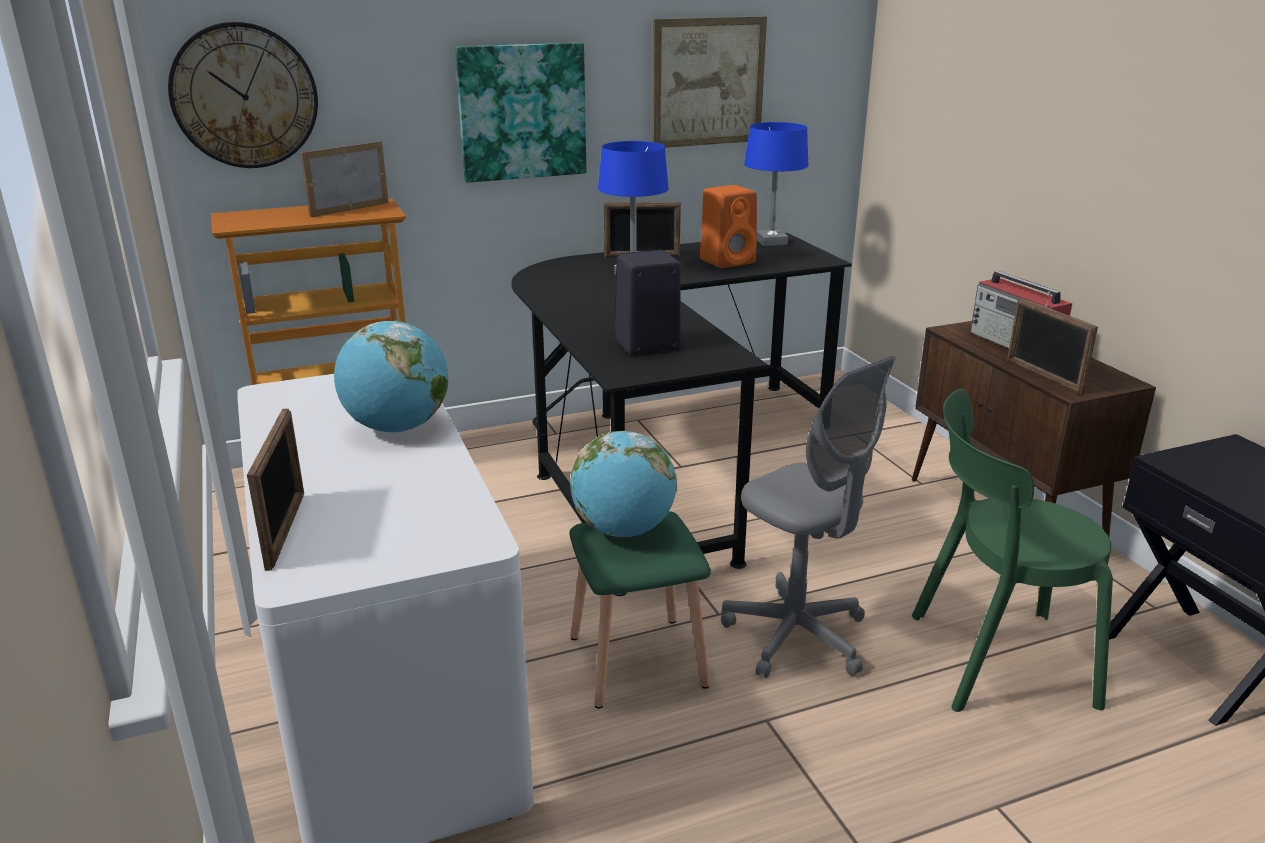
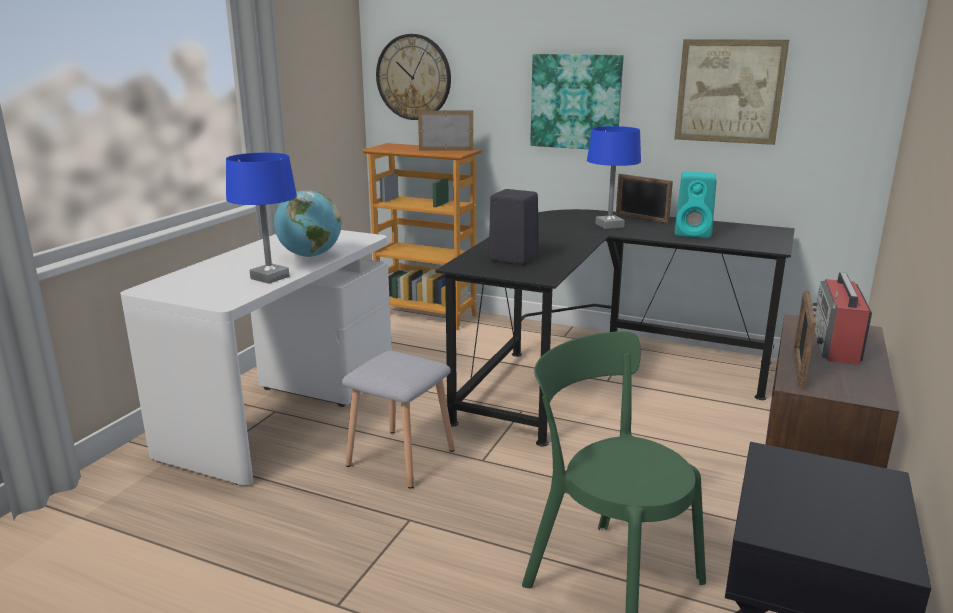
camera: 45 degrees right, 5 degrees down
(286, 530) = (185, 274): picture frame -> none
(624, 530) = (396, 359): globe -> none
(639, 662) = (400, 458): green stool -> grey stool
(728, 261) = (694, 233): orange speaker -> turquoise speaker
(771, 242) = (761, 230): blue table lamp -> blue table lamp (269, 277)
(796, 636) = (504, 494): grey office chair -> none

